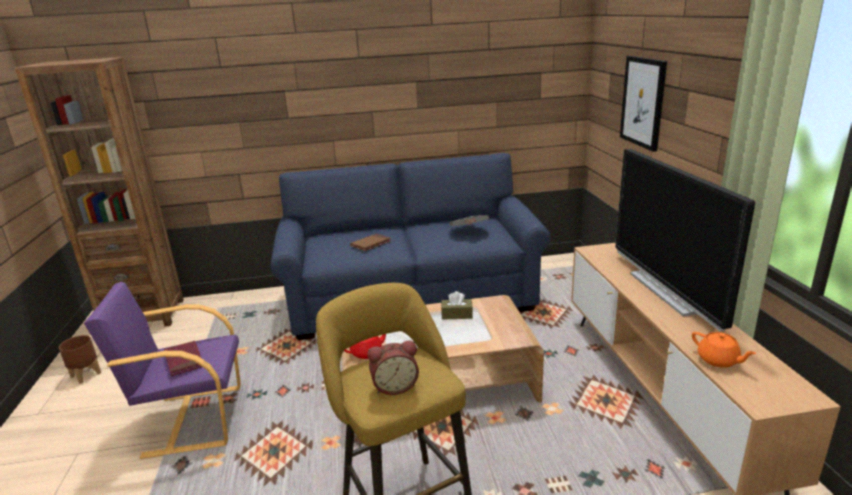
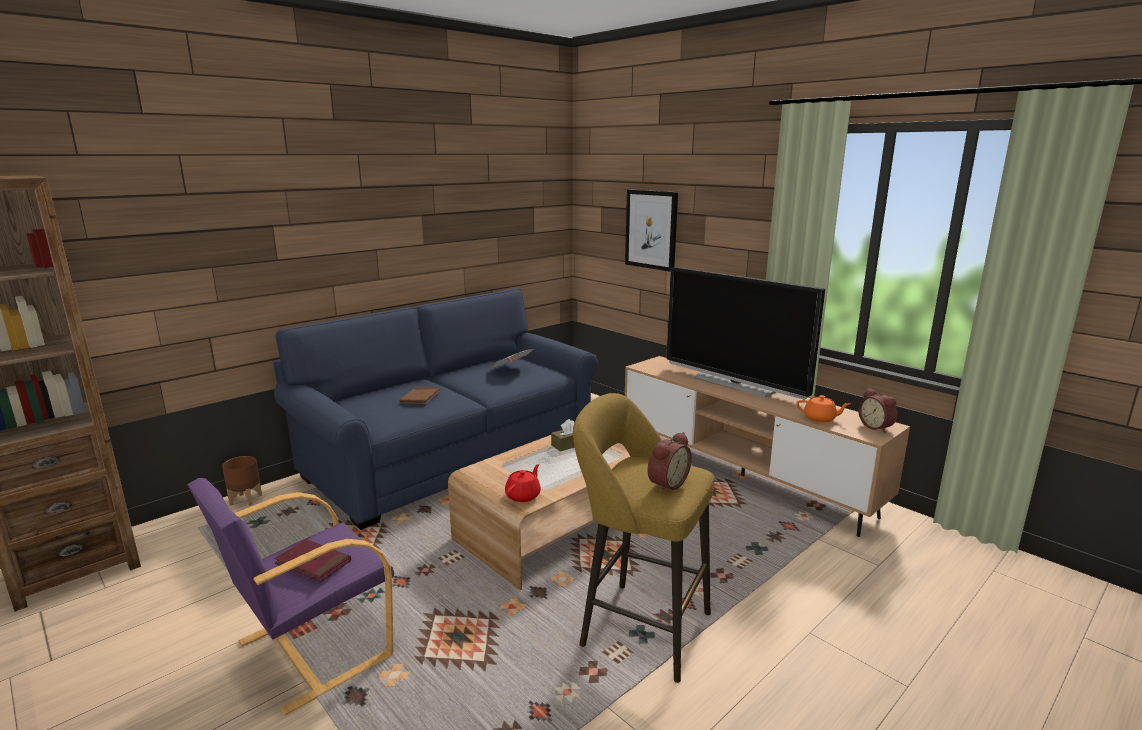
camera: 35 degrees left, 5 degrees down
(86, 374) = (56, 665): brown planter -> brown planter (246, 499)
(784, 392) = (876, 427): none -> alarm clock

